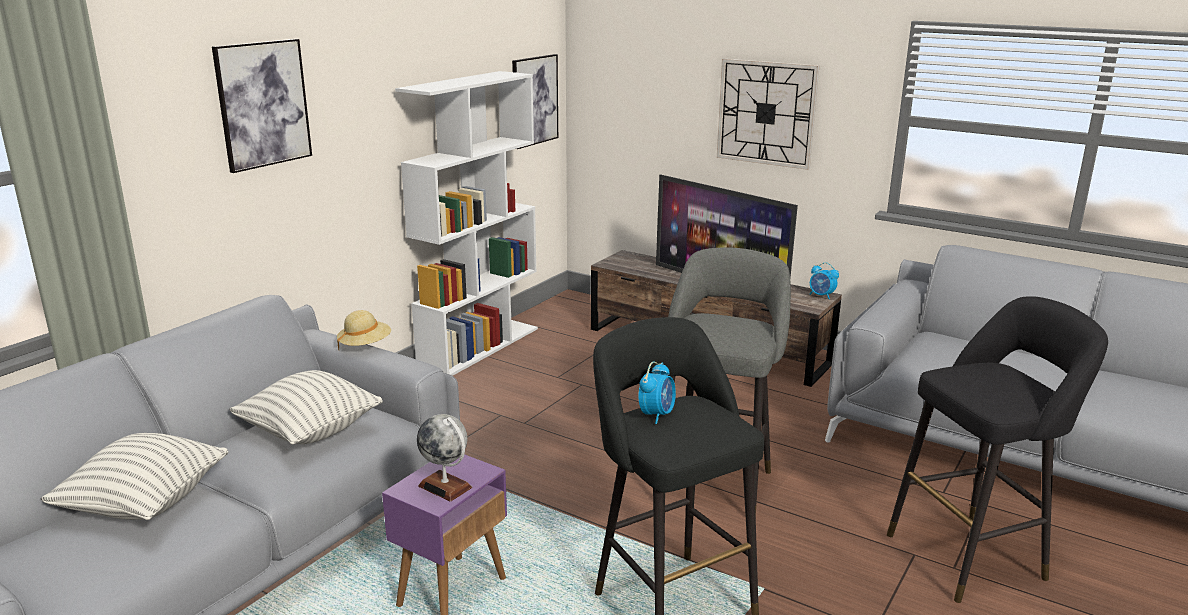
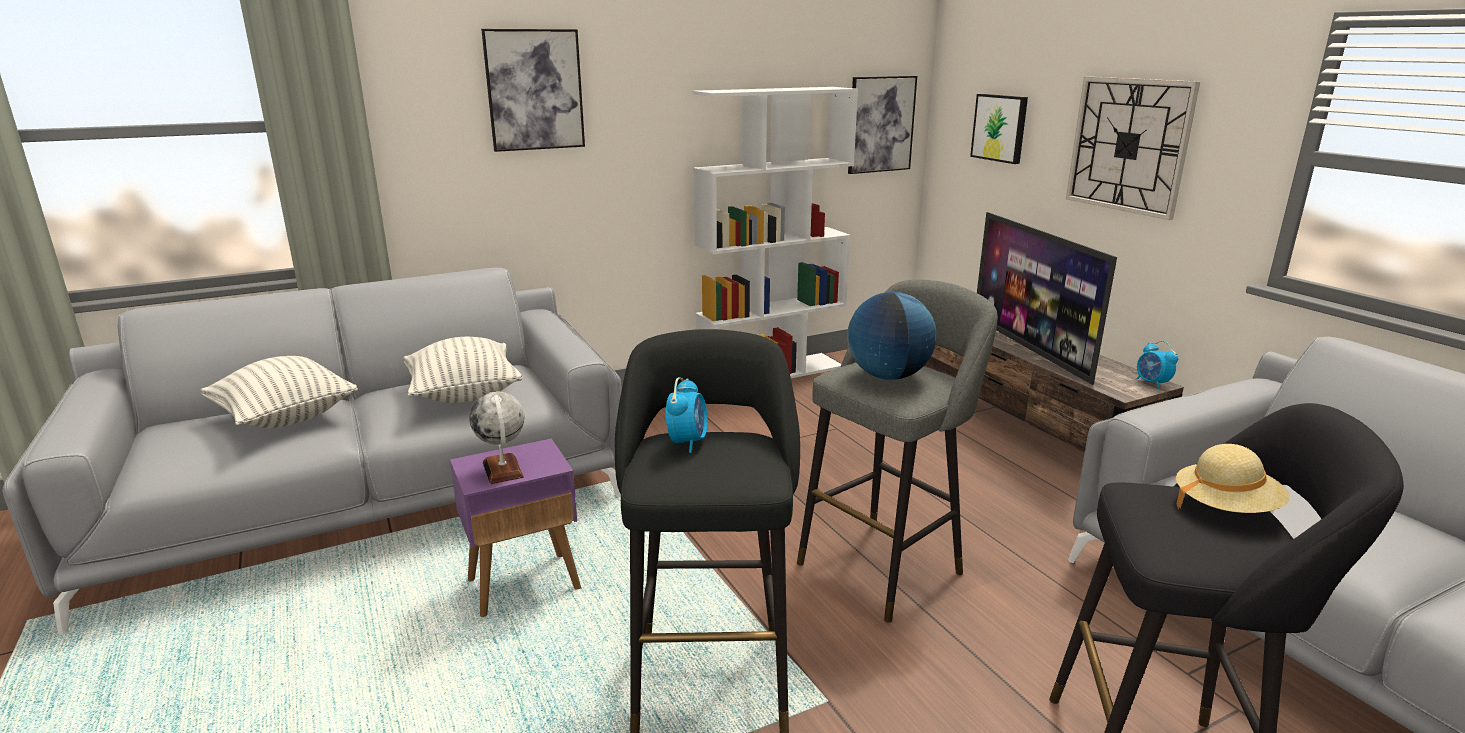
camera: 30 degrees right, 0 degrees up
(365, 345) = (564, 329): beige hat -> beige hat (1225, 507)
(644, 99) = (1000, 128): none -> picture
(657, 414) = (688, 442): alarm clock -> alarm clock turned 45 degrees counterclockwise
(721, 329) = (888, 376): none -> globe

